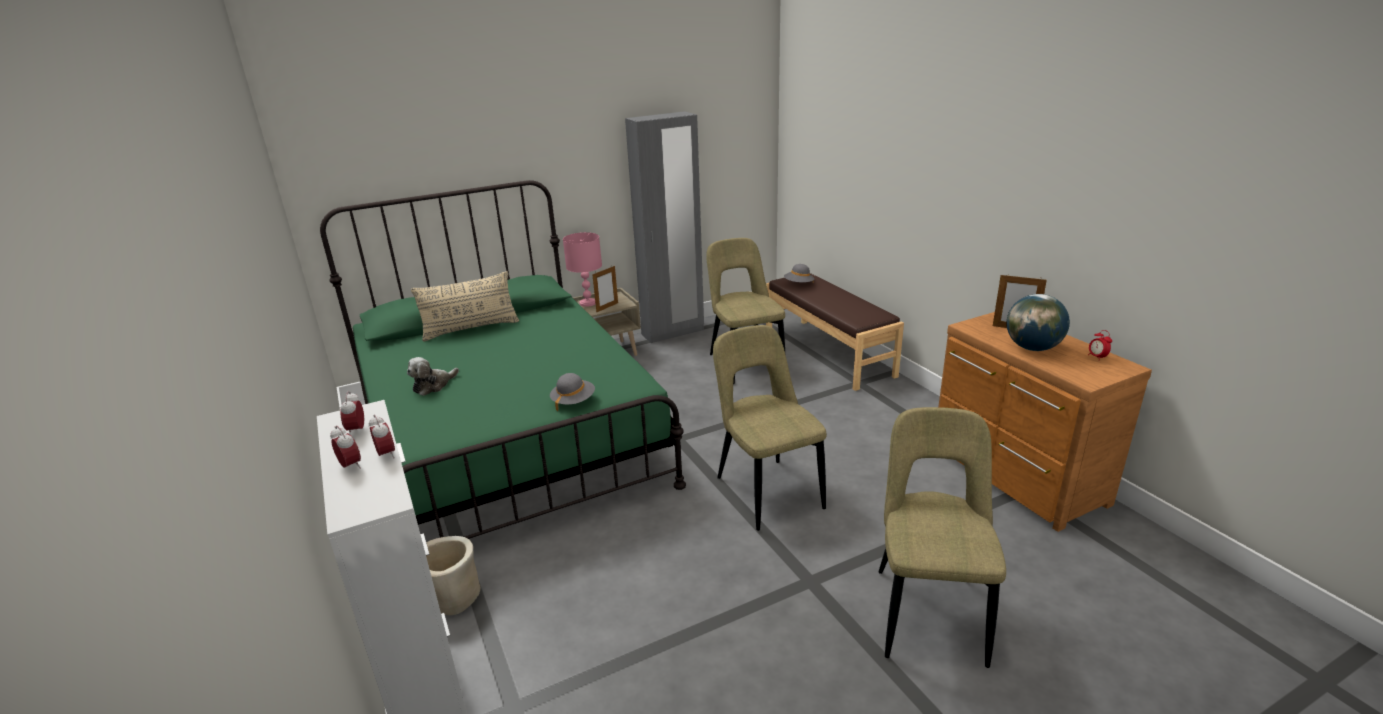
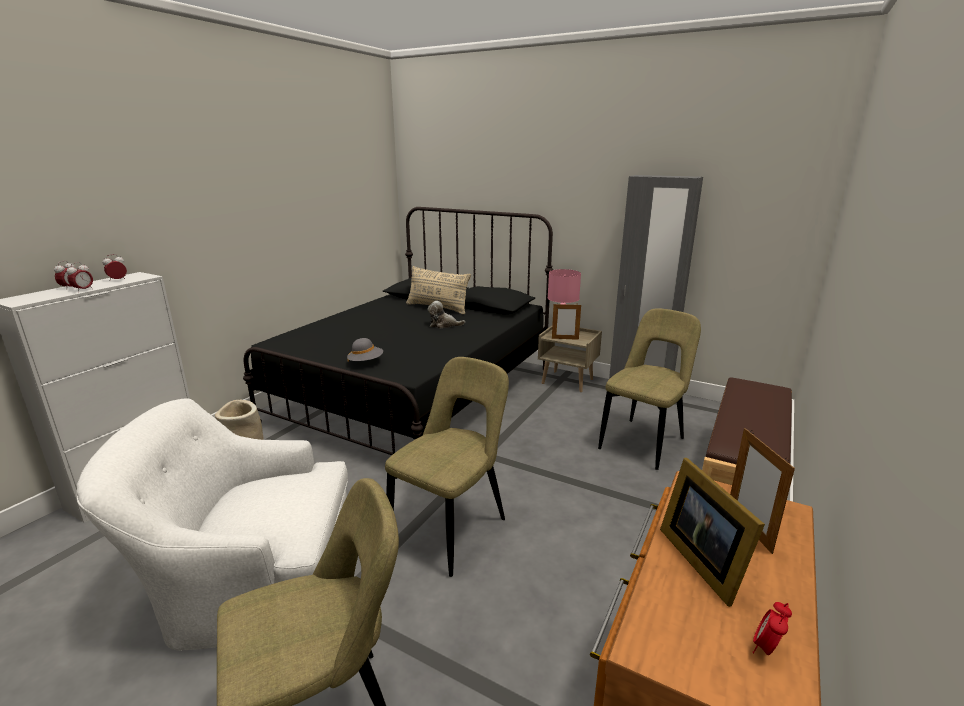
camera: 55 degrees right, 5 degrees down
(433, 385) = (353, 323): plush toy -> plush toy (443, 325)
(508, 440) = (416, 393): green bed -> black bed
(738, 629) = (250, 581): none -> white armchair
(798, 284) = (749, 391): grey hat -> none
(1032, 348) = (702, 559): globe -> picture frame

